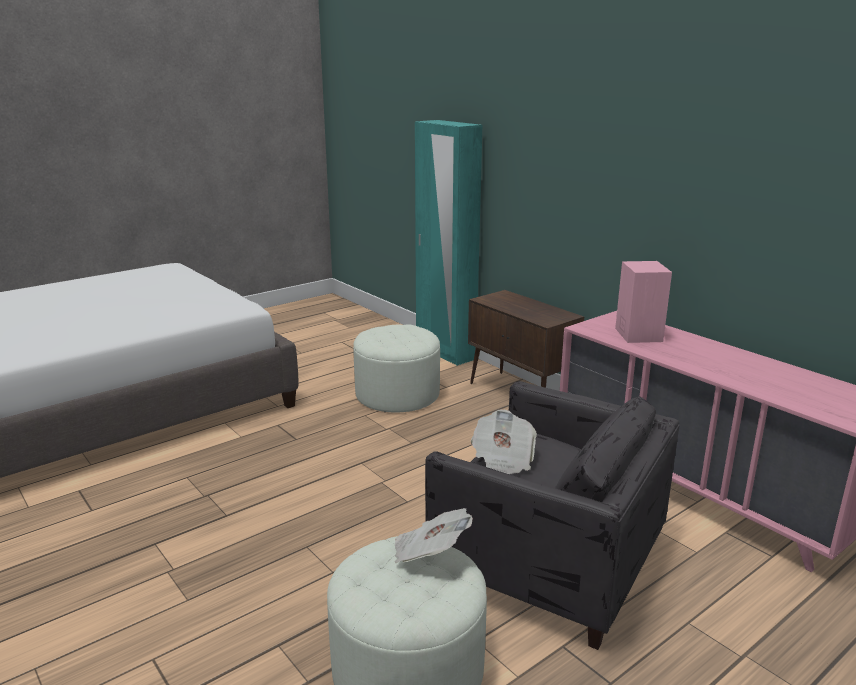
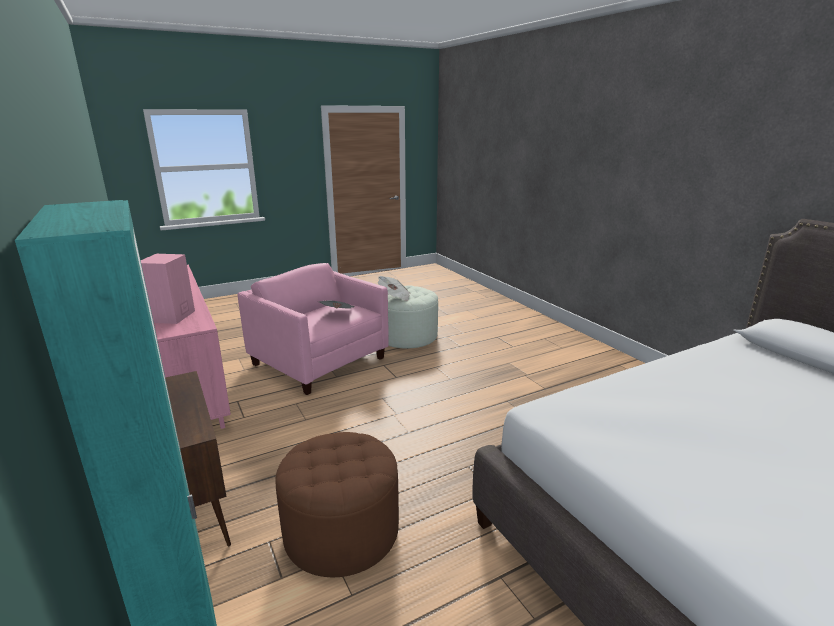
camera: 170 degrees left, 0 degrees up
(397, 395) = (341, 531): white ottoman -> brown ottoman
(550, 561) = (319, 361): grey armchair -> pink armchair

